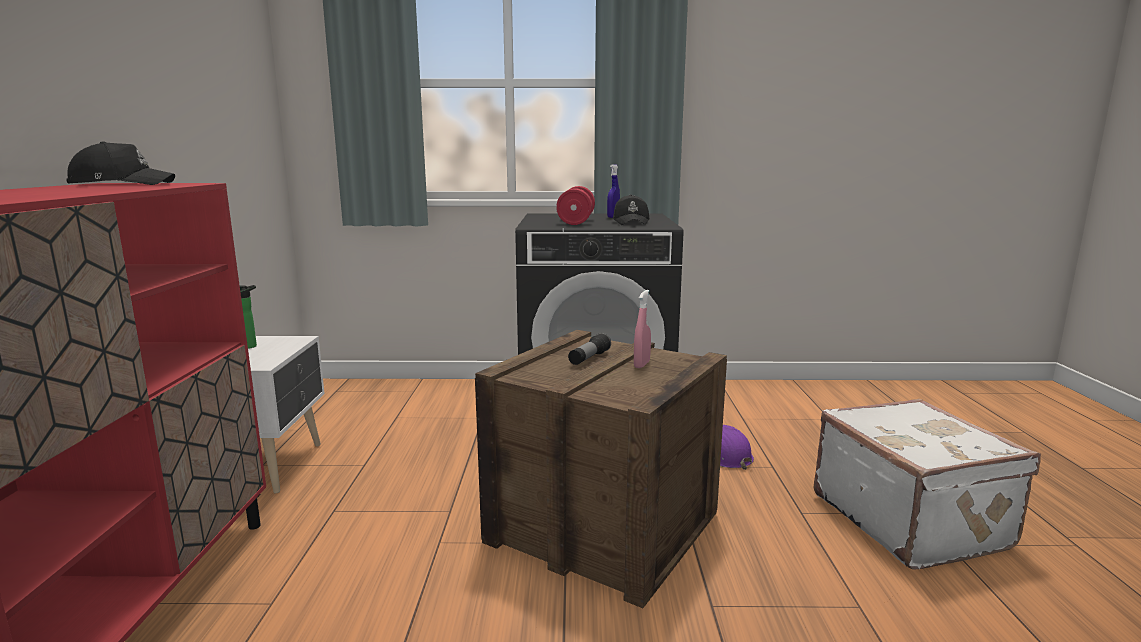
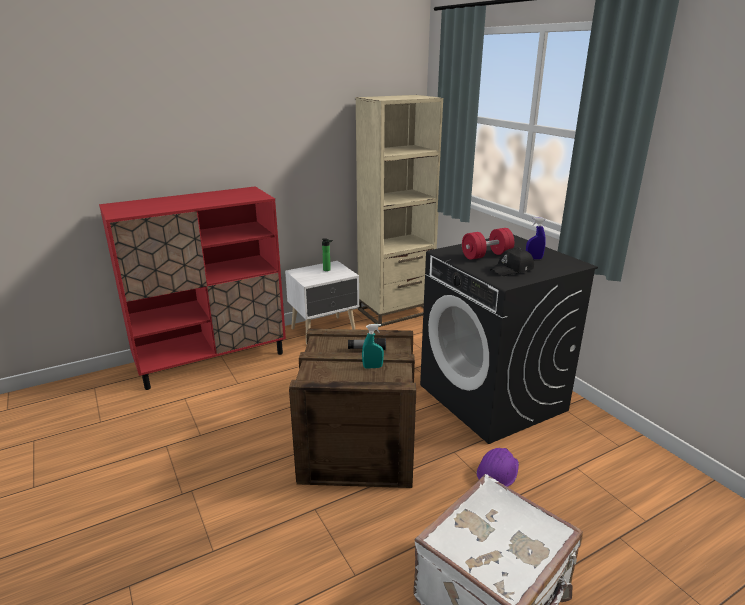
camera: 60 degrees right, 10 degrees up
(122, 184) = (246, 192): black cap -> none
(322, 403) = (395, 311): none -> beige bookcase
(641, 364) = (372, 367): pink spray bottle -> turquoise spray bottle

